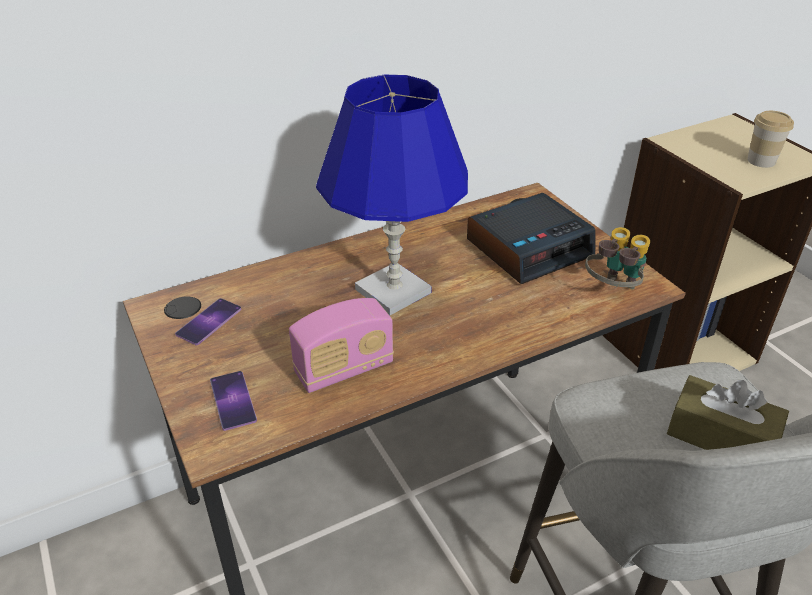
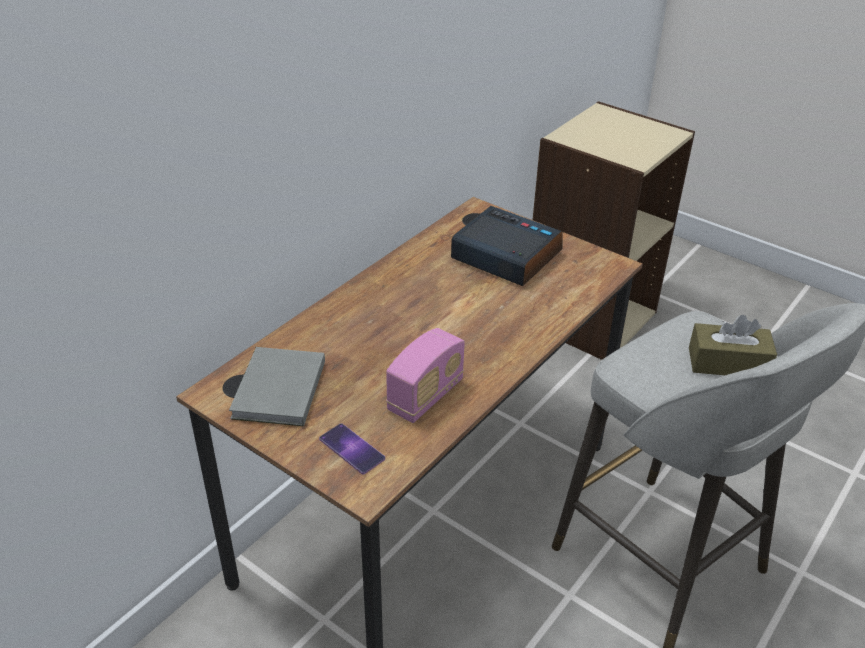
camera: 25 degrees left, 0 degrees up
(209, 321) = (277, 391): phone -> grey book
(394, 291) = (419, 321): blue table lamp -> none
(529, 247) = (504, 256): alarm clock -> alarm clock turned 90 degrees counterclockwise
(613, 290) = (590, 275): binoculars -> none
(761, 161) = (641, 141): cup -> none

